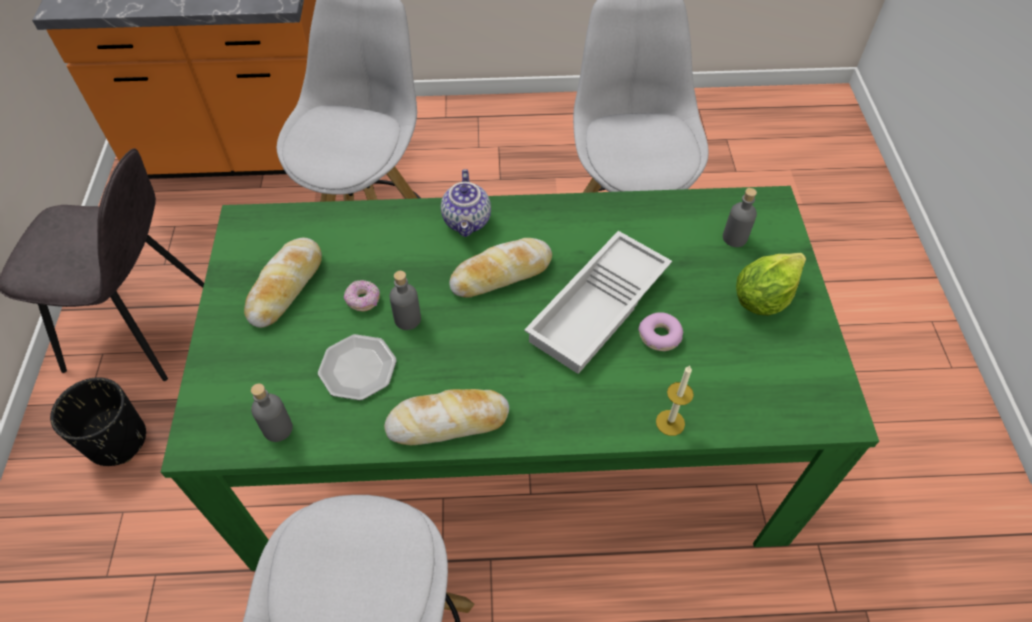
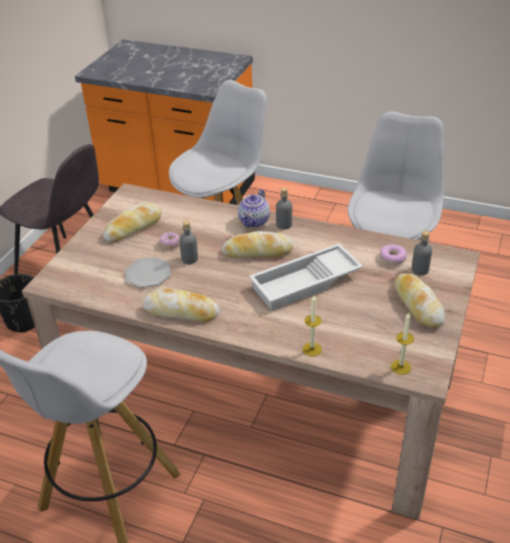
camera: 25 degrees right, 15 degrees down
(278, 428) = (89, 289): grey bottle -> grey bottle (284, 225)
(516, 437) = (259, 392): green dining table -> beige dining table
(660, 336) = (335, 306): donut -> donut (392, 258)
(763, 297) = (417, 304): lettuce -> bread
(799, 410) = (400, 367): none -> candle

